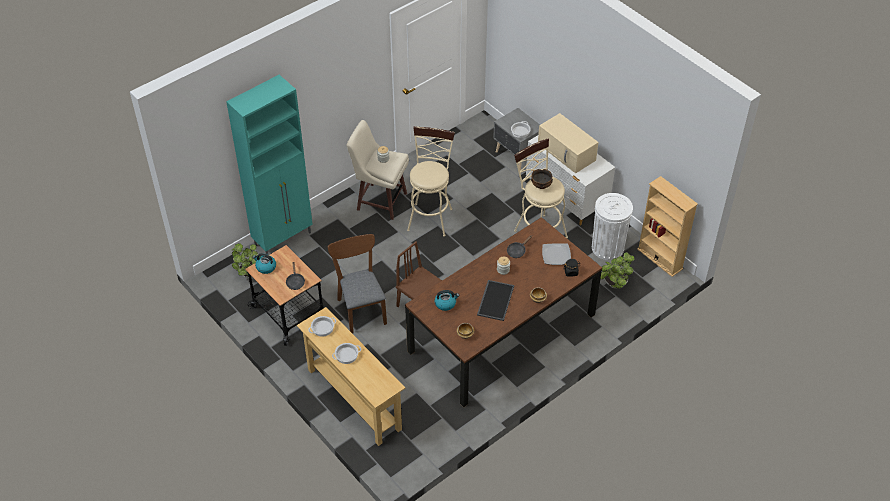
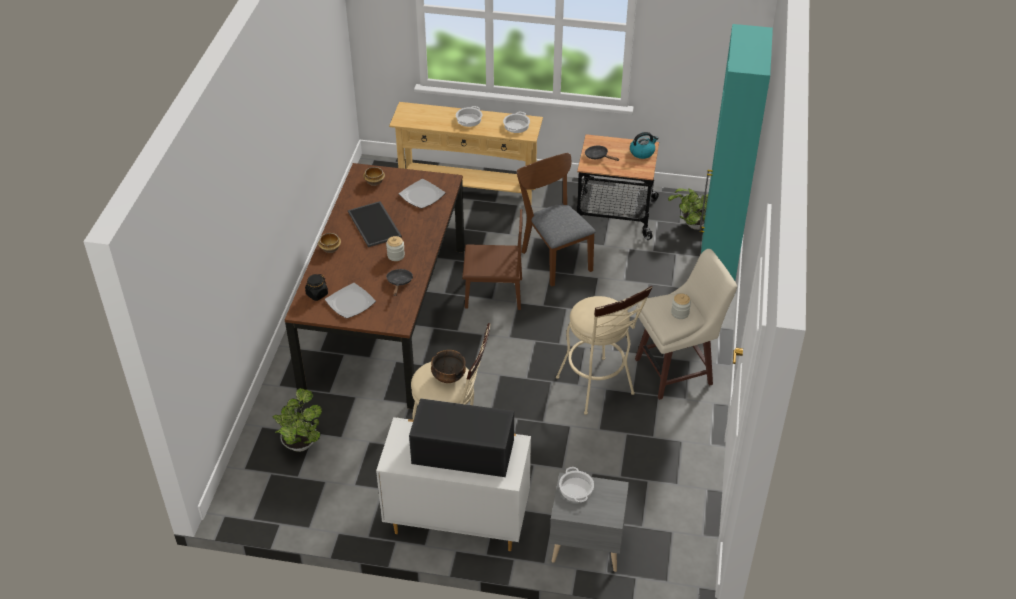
camera: 140 degrees right, 5 degrees down
(361, 308) = (554, 257): brown chair -> brown chair turned 150 degrees counterclockwise
(445, 303) = (422, 195): kettle -> plate
(567, 152) = (461, 451): beige microwave -> black microwave
(607, 247) = (345, 486): white trash can -> none
(660, 259) = (263, 513): beige bookcase -> none

